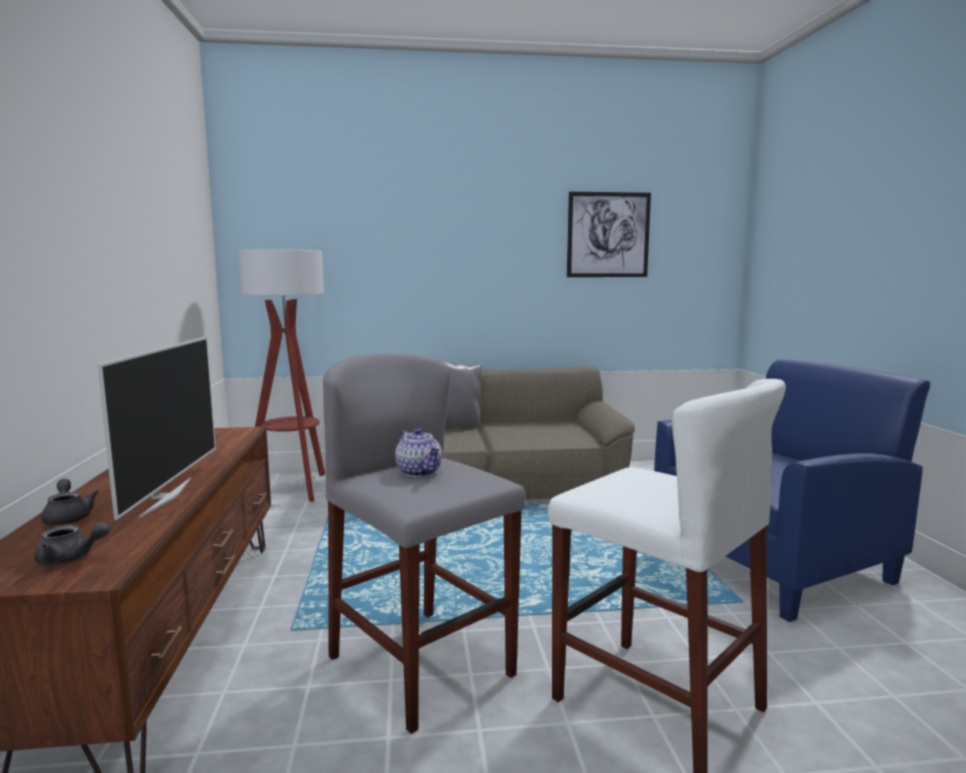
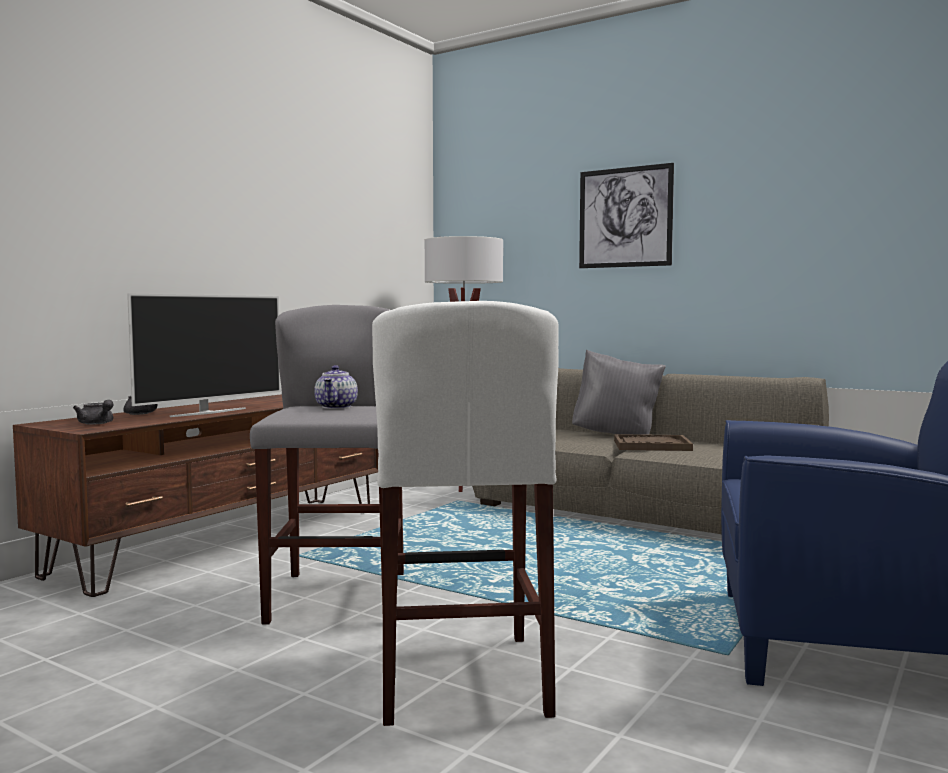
camera: 40 degrees right, 5 degrees down
(500, 434) = (651, 445): none -> brown tray
(608, 235) = (854, 199): picture -> picture (625, 217)

